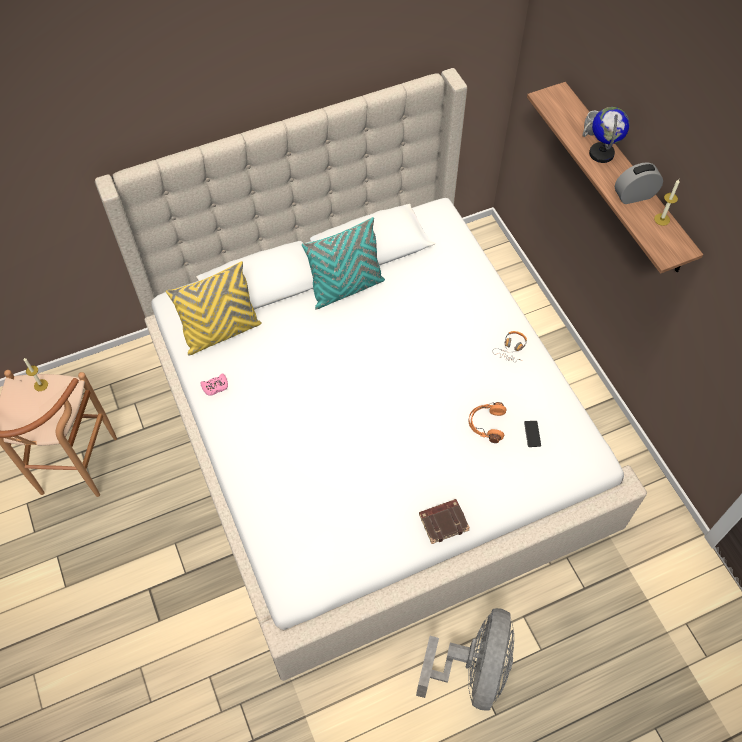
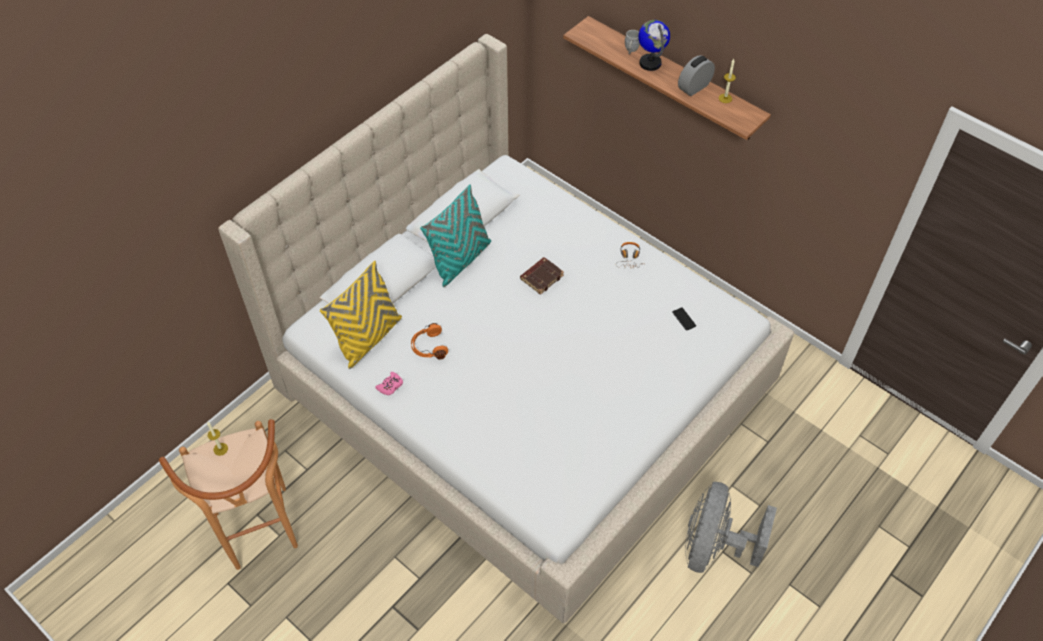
camera: 25 degrees left, 5 degrees down
(443, 522) = (651, 416): brown book -> brown book (541, 277)
(472, 670) = (714, 546): grey fan -> grey fan turned 150 degrees counterclockwise
(486, 424) = (642, 326): orange headphones -> orange headphones (428, 347)

